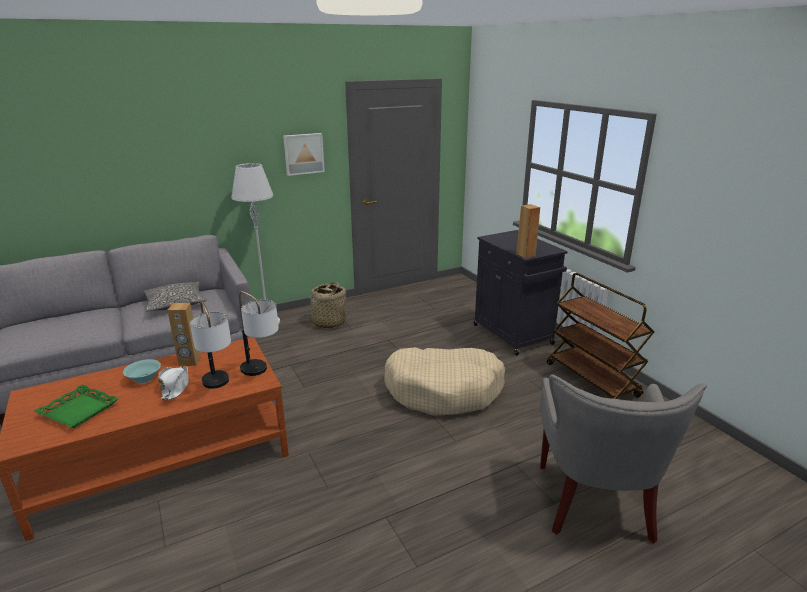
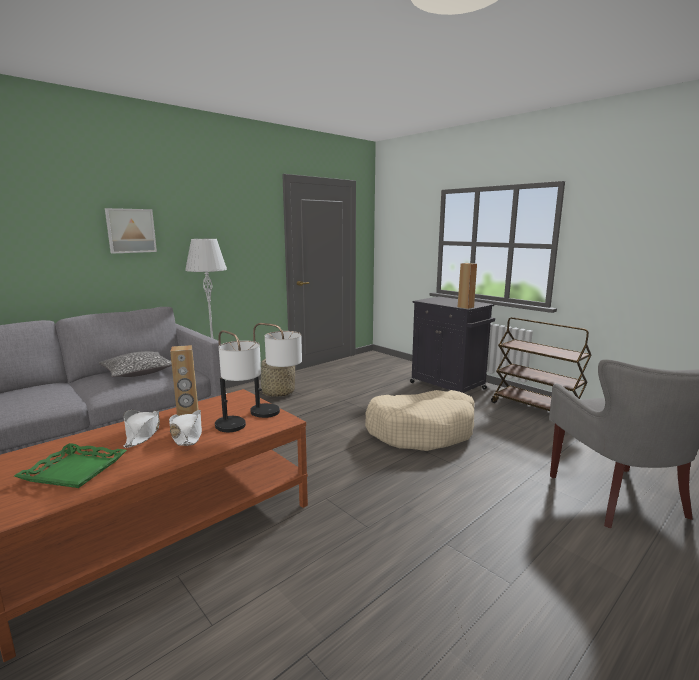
camera: 15 degrees left, 10 degrees down
(144, 379) = (143, 433): turquoise bowl -> white hat
(303, 153) = (247, 235): picture -> picture (130, 230)

